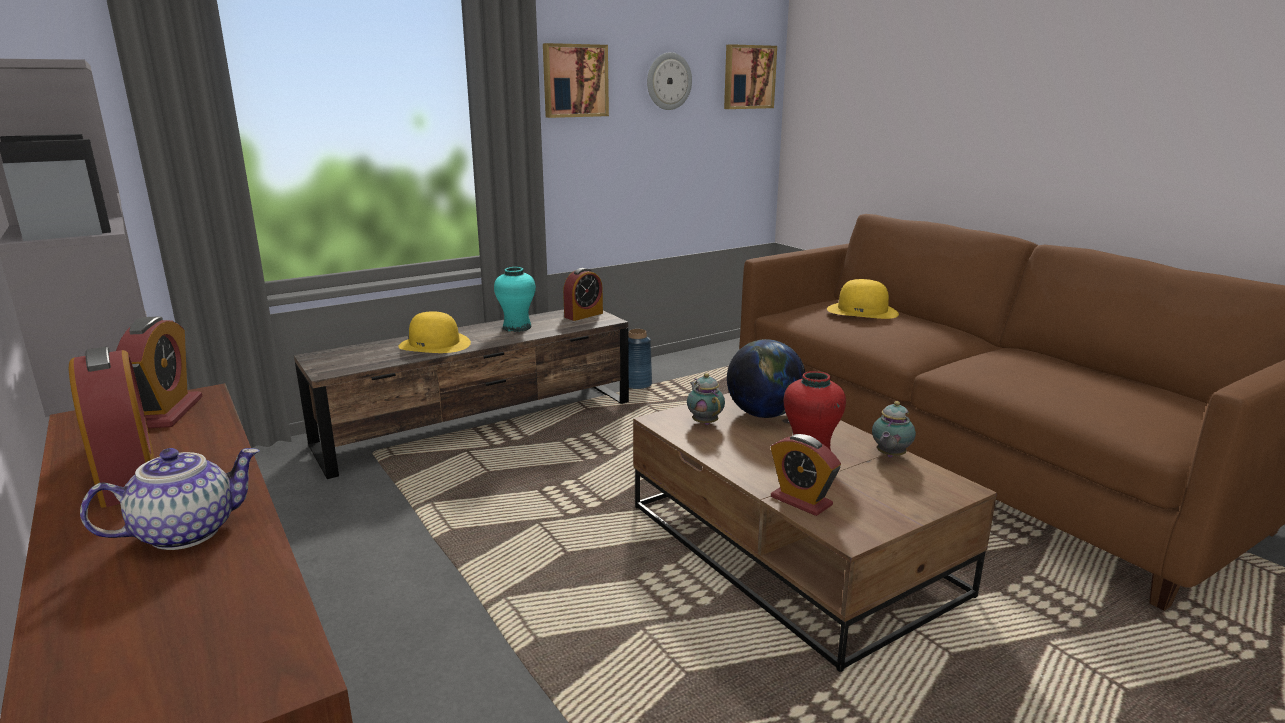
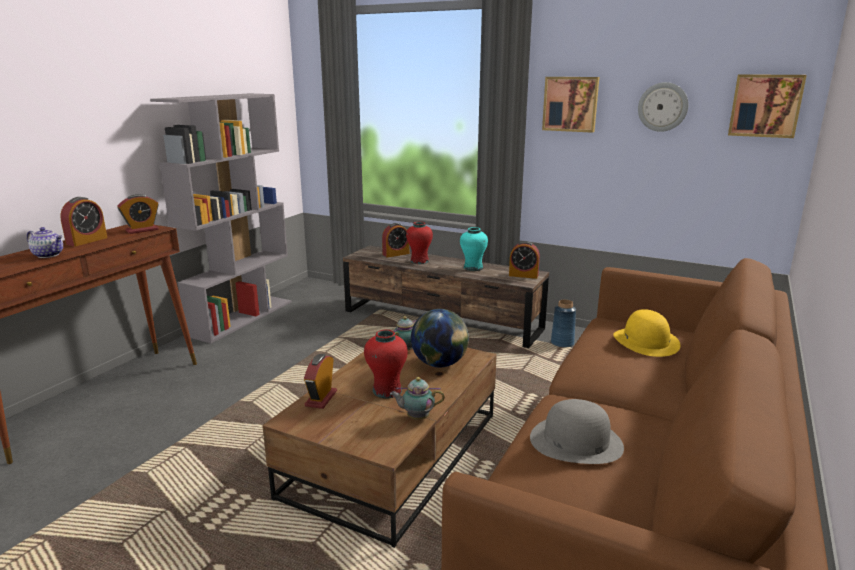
camera: 60 degrees right, 0 degrees up
(375, 349) = (396, 254): none -> alarm clock
(435, 344) = (419, 261): yellow hat -> red vase
(1048, 379) = (575, 441): none -> grey hat

